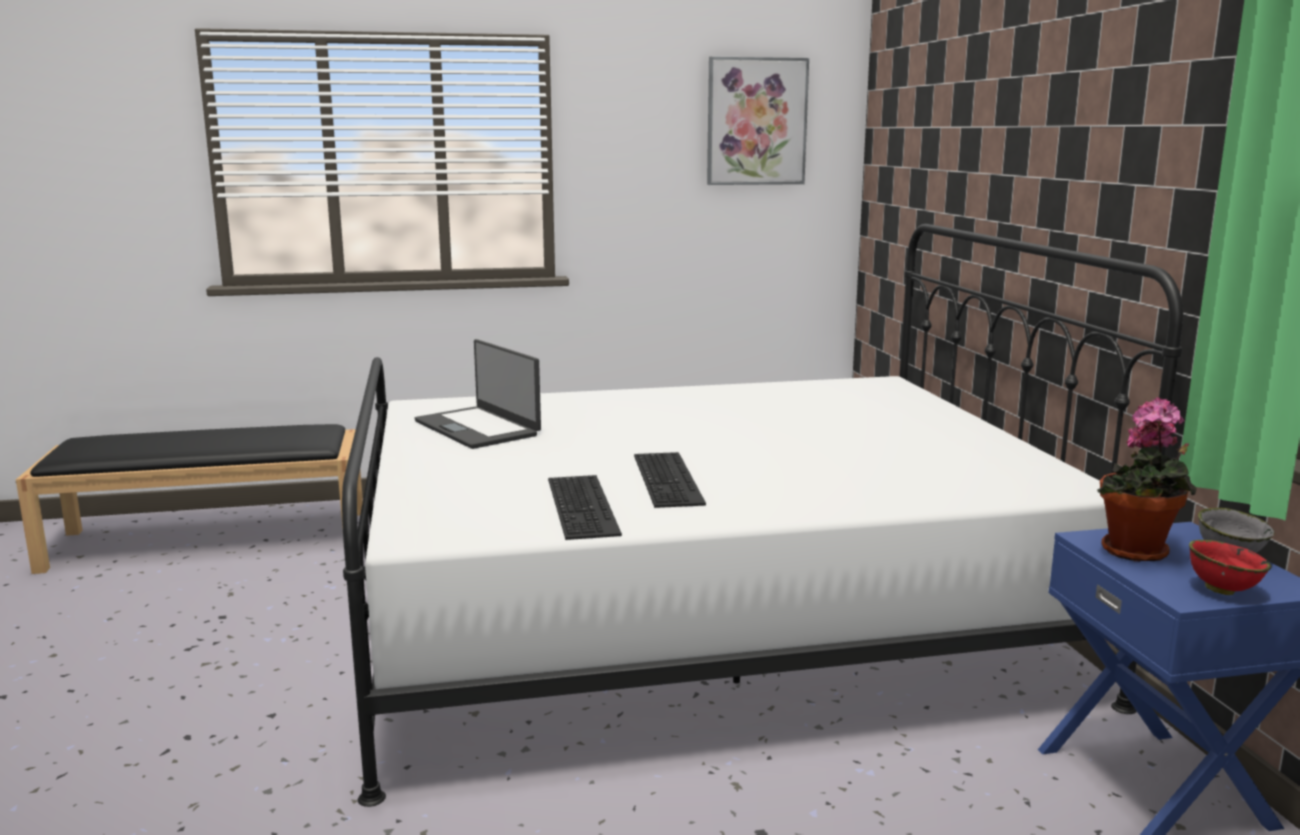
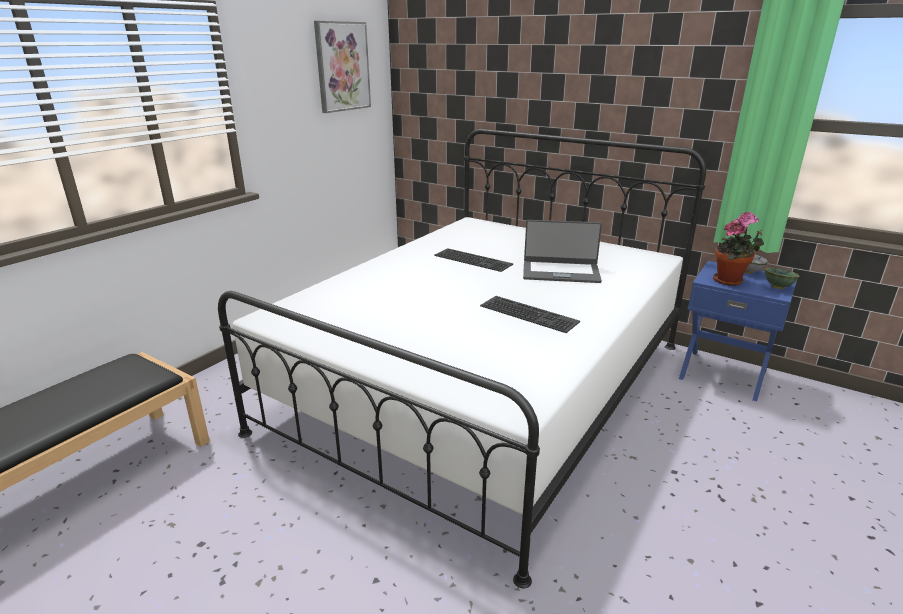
camera: 45 degrees left, 10 degrees up
(478, 428) = (352, 320): laptop -> laptop (560, 272)
(585, 506) = (539, 346): keyboard -> keyboard (474, 259)
(1221, 590) = (777, 287): red bowl -> green bowl

